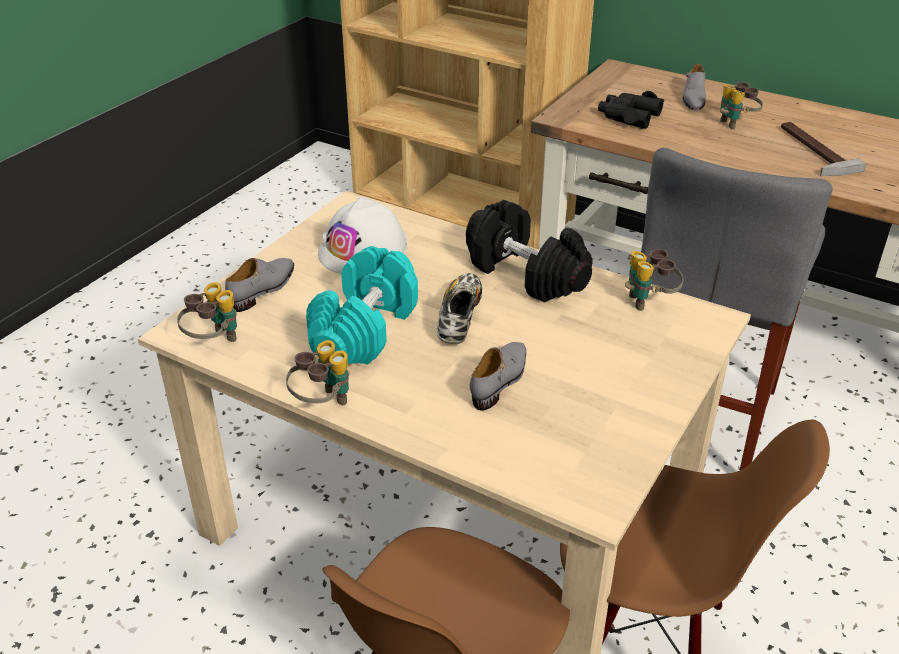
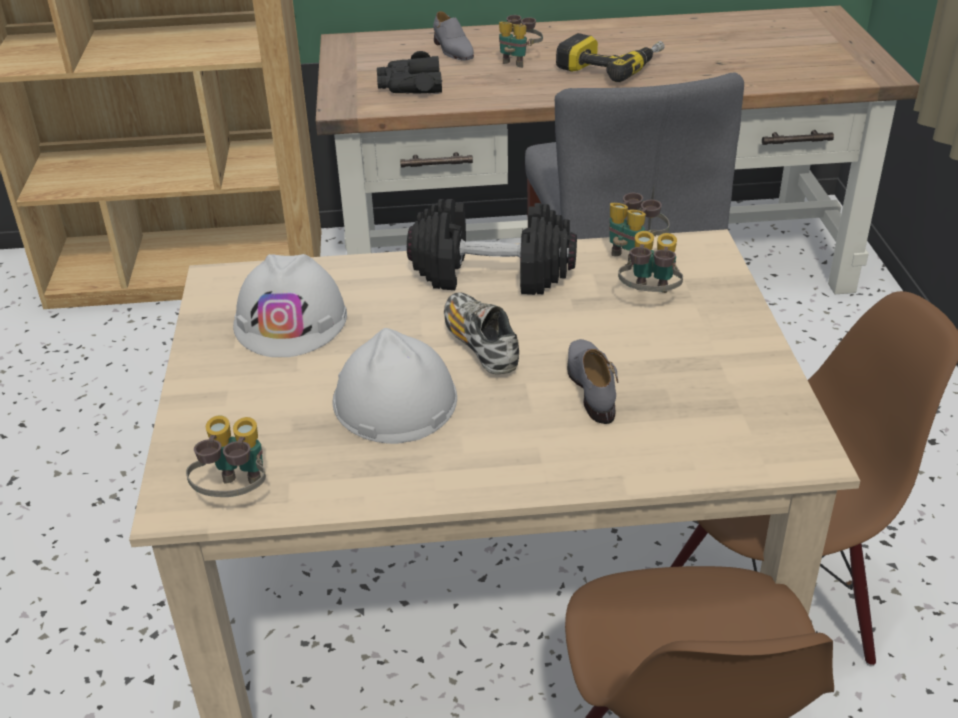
camera: 35 degrees left, 0 degrees up
(263, 289) = (224, 411): grey shoe -> none
(322, 404) = (446, 497): binoculars -> binoculars (649, 299)
(364, 328) = (394, 400): turquoise dumbbell -> white hard hat
(810, 151) = (611, 66): hammer -> power drill

